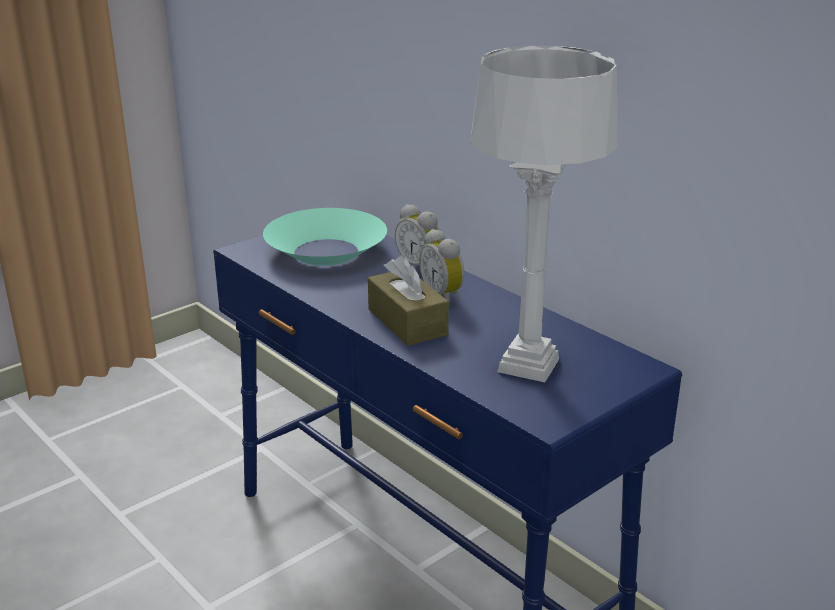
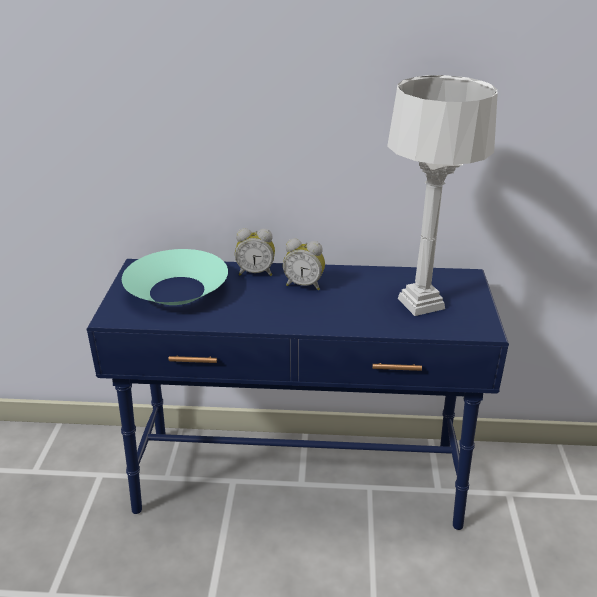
camera: 45 degrees left, 5 degrees up
(407, 322) = (316, 312): brown tissue box -> none

